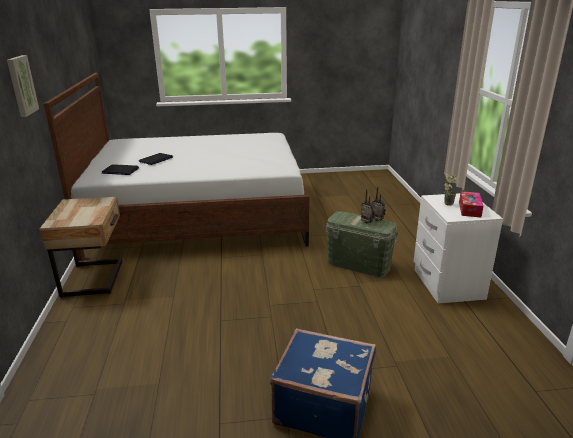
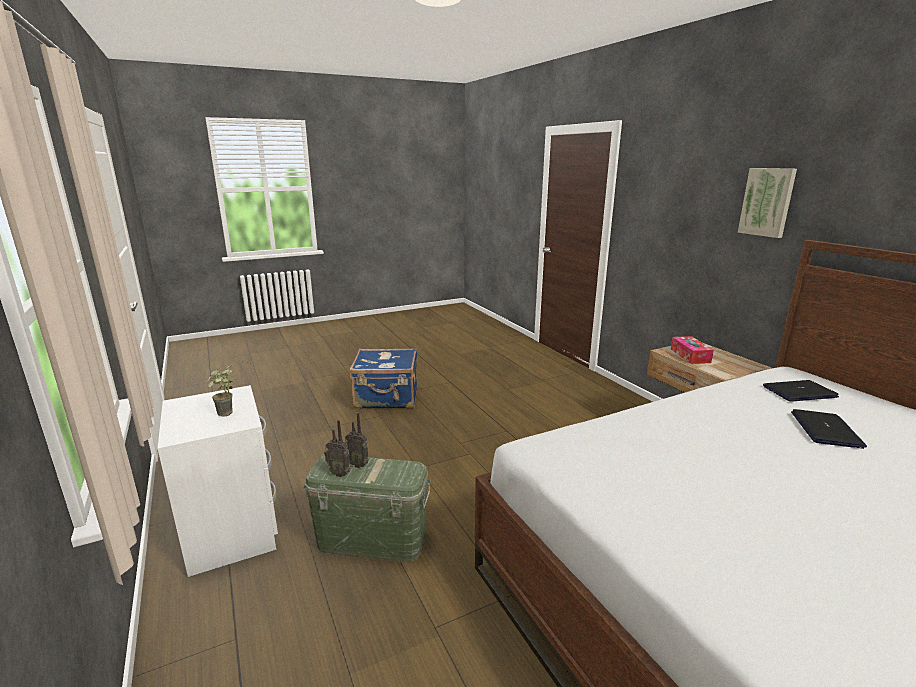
camera: 160 degrees right, 5 degrees down
(469, 209) = (199, 408): tissue box -> tissue box (690, 356)

